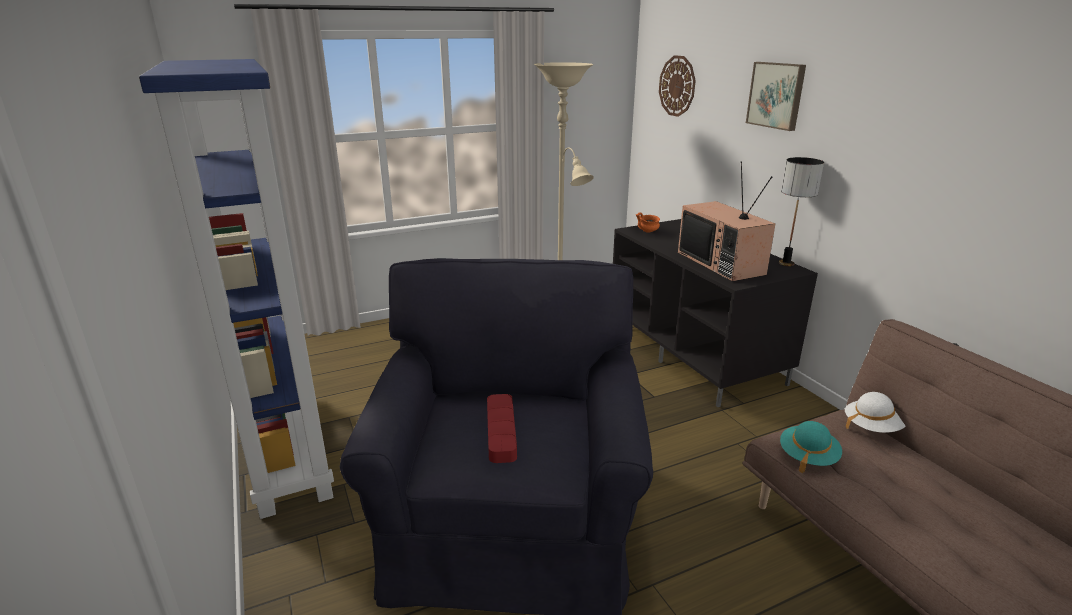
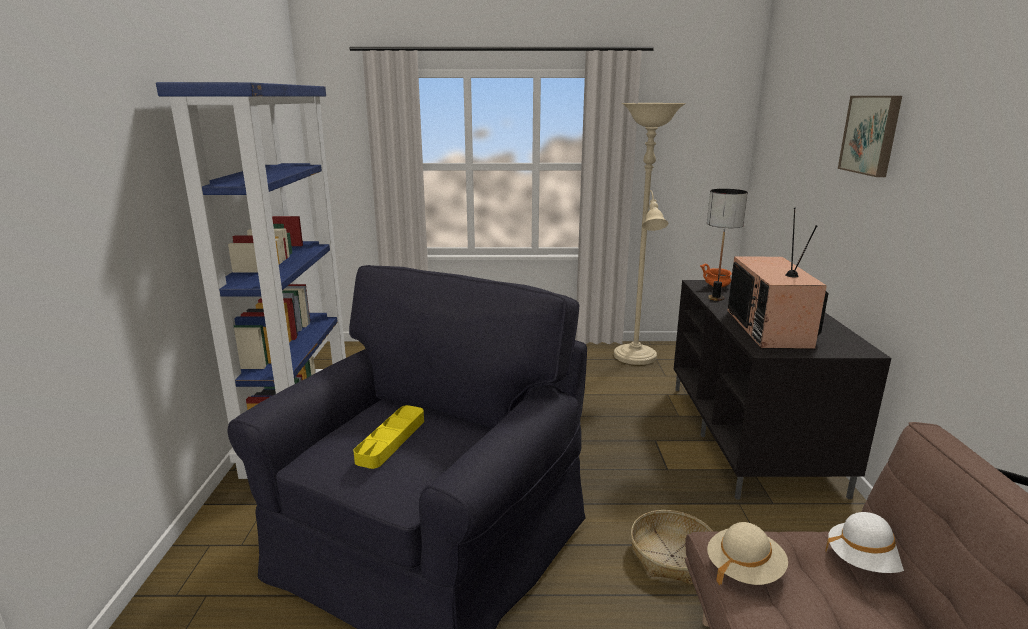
camera: 25 degrees right, 5 degrees down
(501, 431) = (391, 440): red tray -> yellow tray
(677, 86) = (787, 129): wall clock -> none
(705, 465) = (671, 556): none -> basket
(786, 263) = (858, 341): table lamp -> table lamp (716, 298)
(807, 457) = (744, 569): turquoise hat -> beige hat

